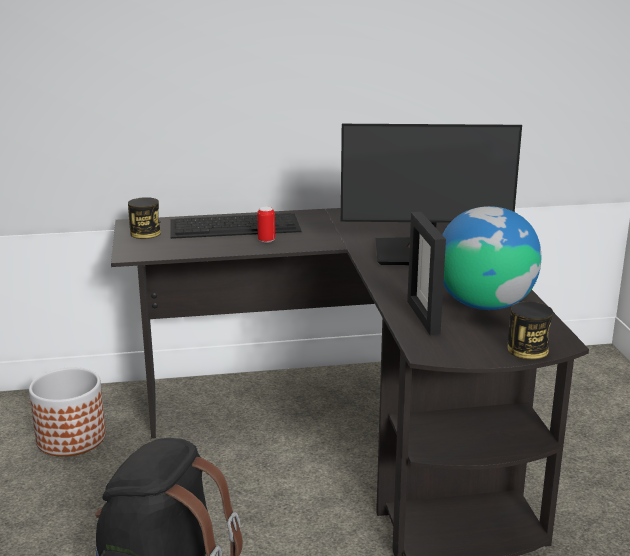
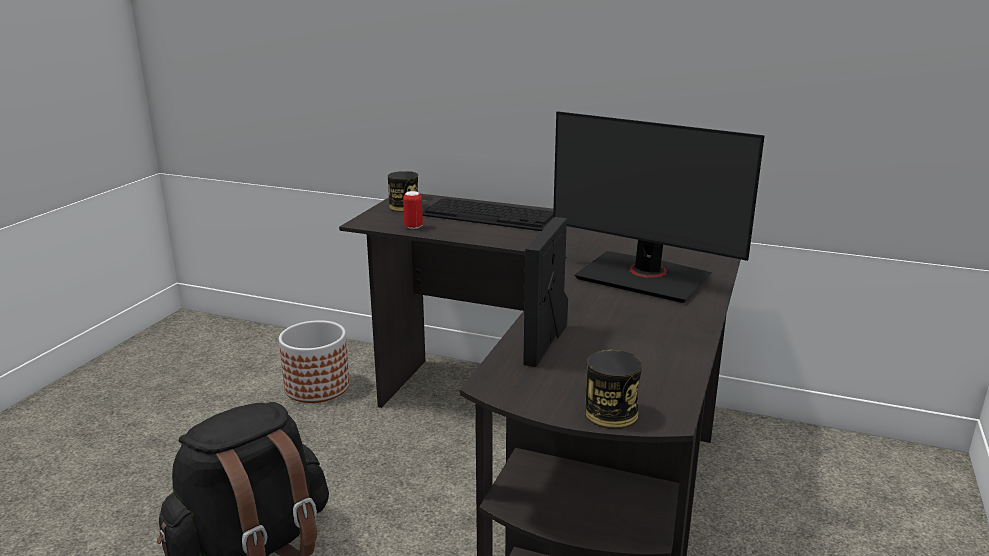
camera: 30 degrees right, 0 degrees up
(266, 240) = (499, 233): can -> can (413, 227)
(484, 304) = (633, 348): globe -> none

